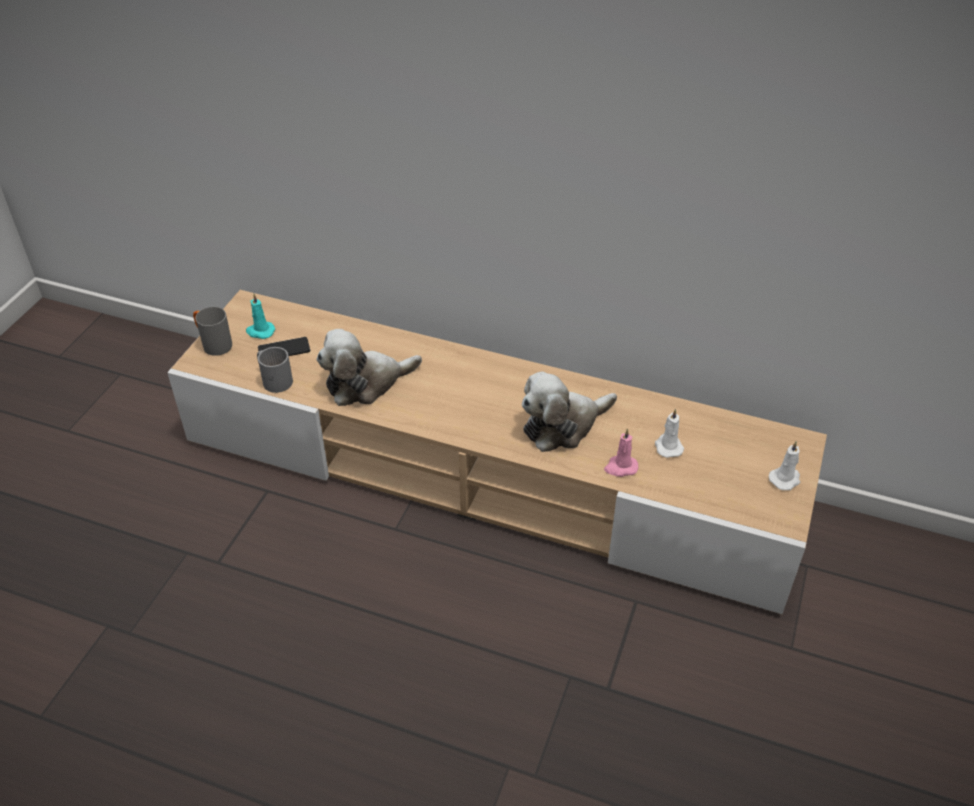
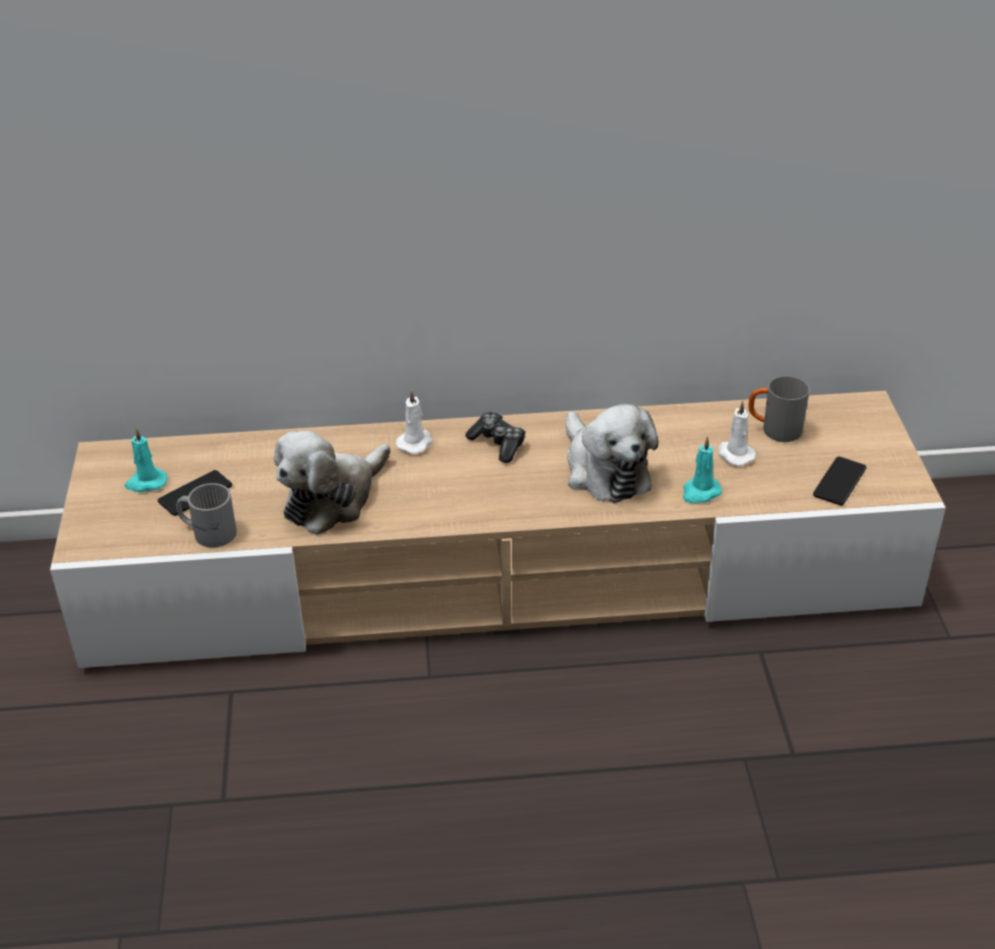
camera: 25 degrees left, 5 degrees down
(213, 344) = (92, 516): grey mug -> grey mug (774, 430)
(502, 380) = (498, 444): none -> game controller
(563, 425) = (604, 470): plush toy -> plush toy turned 60 degrees counterclockwise
(620, 467) = (700, 492): pink candle -> turquoise candle
(733, 496) = (839, 482): none -> phone
(785, 479) = (878, 447): white candle -> white candle (416, 443)

